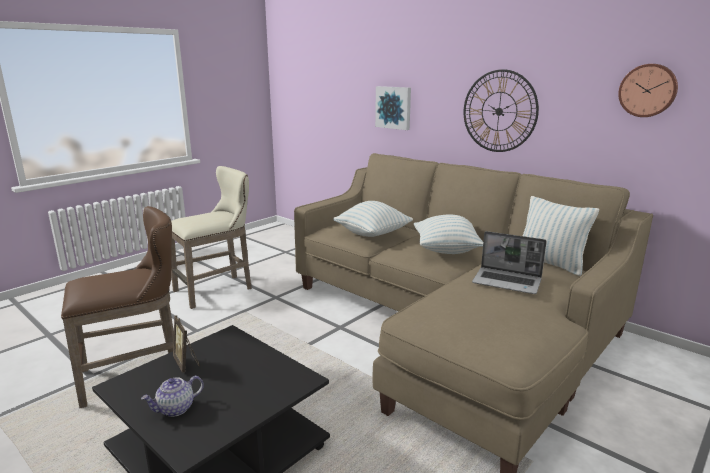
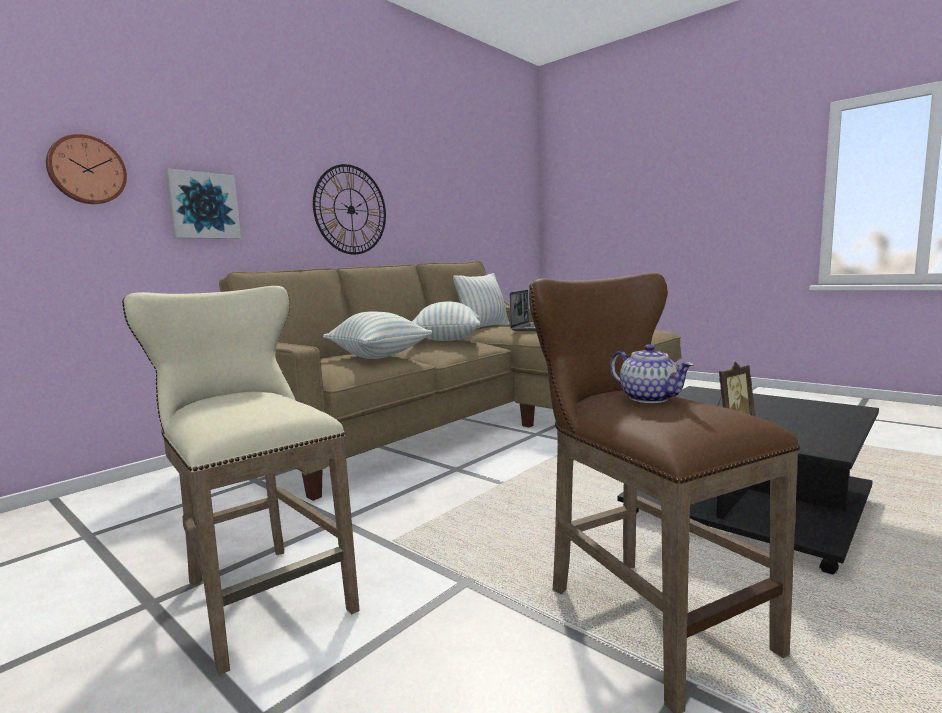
camera: 90 degrees left, 10 degrees down
(175, 409) = (812, 419): teapot -> teapot (649, 398)
(648, 90) = (447, 192): wall clock -> wall clock (86, 170)

